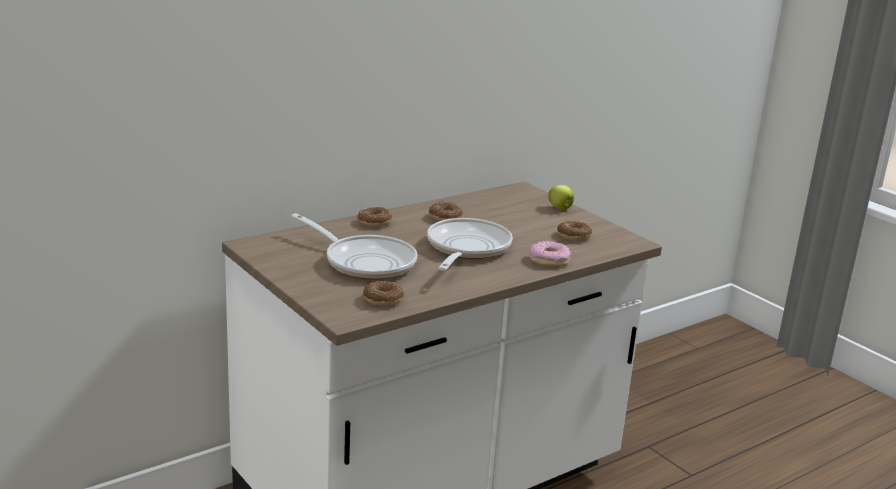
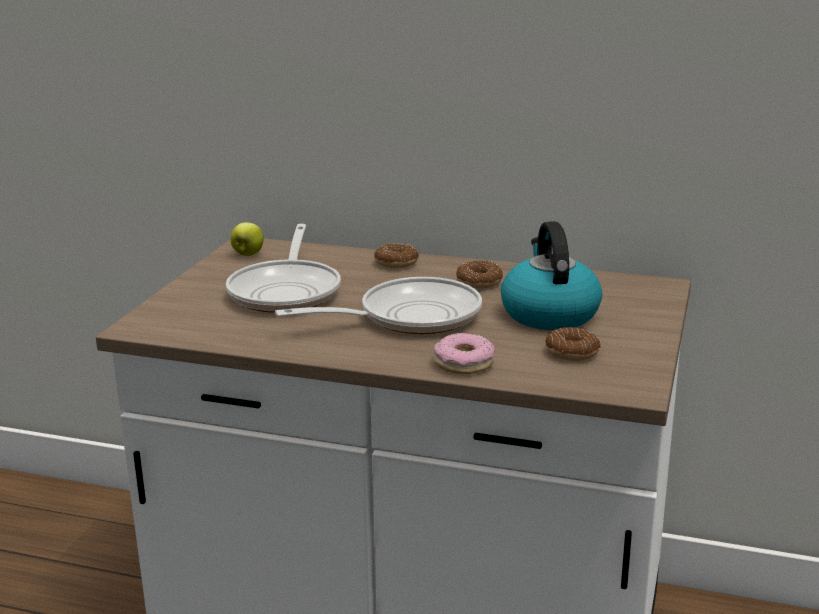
camera: 55 degrees right, 0 degrees up
(383, 300) = (205, 327): donut -> none
(517, 221) = (549, 313): none -> kettle
(560, 208) = (645, 320): apple -> apple (248, 254)

